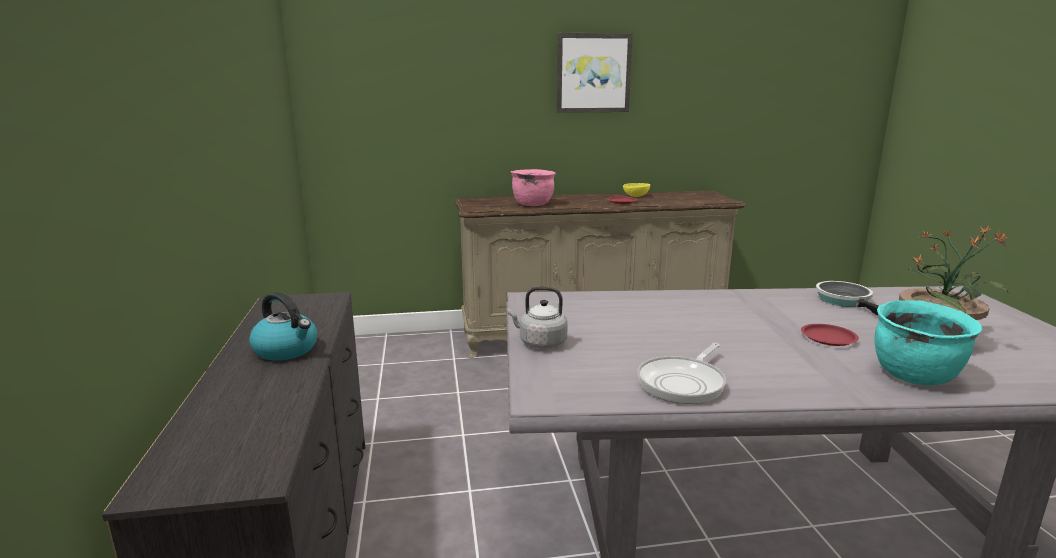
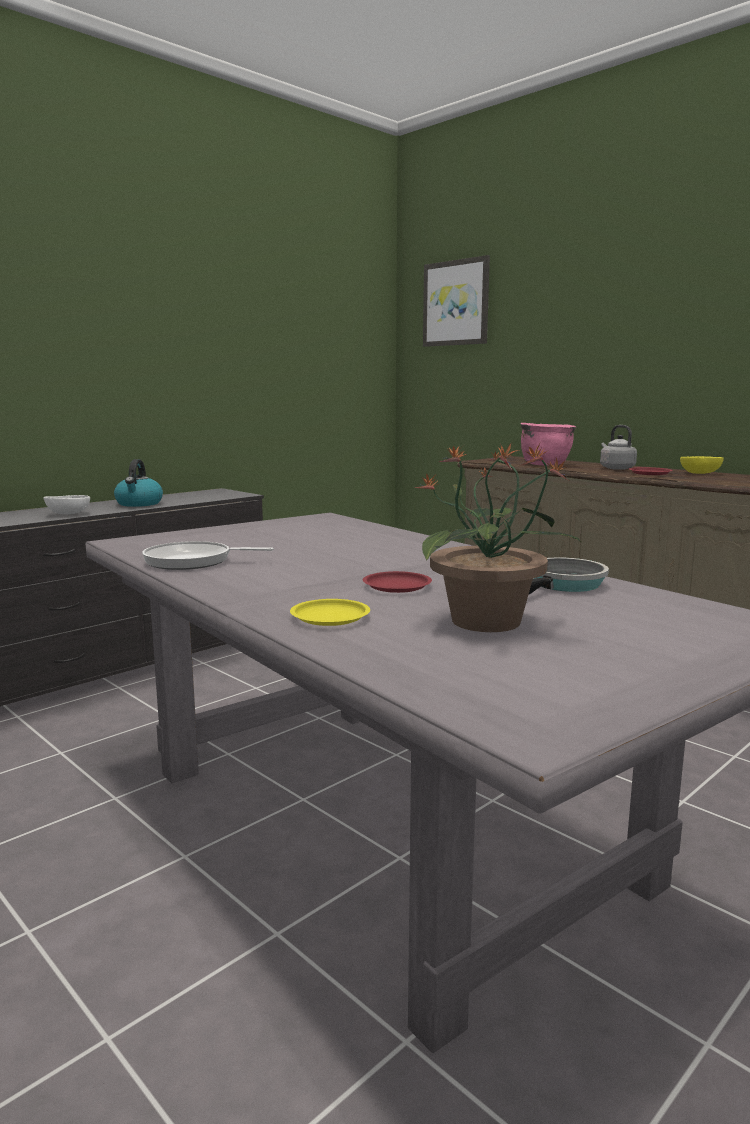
camera: 55 degrees right, 5 degrees down
(279, 399) = (68, 513): none -> white bowl
(540, 343) = (225, 530): grey kettle -> grey kettle (616, 468)
(593, 73) = (677, 303): picture -> picture (456, 303)
(915, 376) = (330, 617): turquoise cooking pot -> yellow plate

